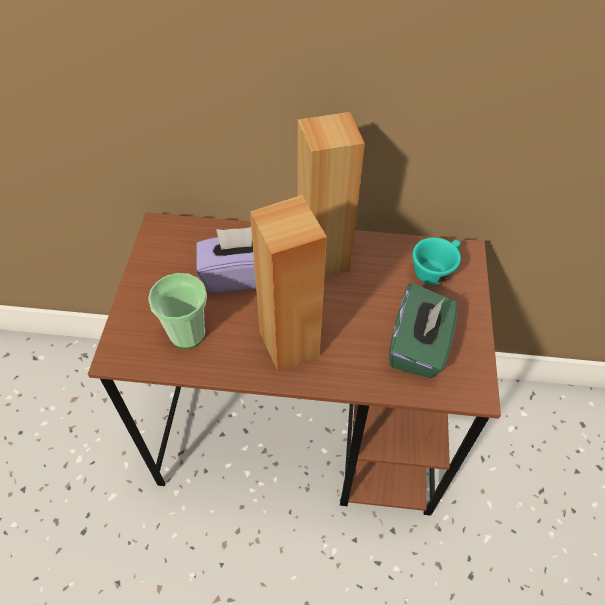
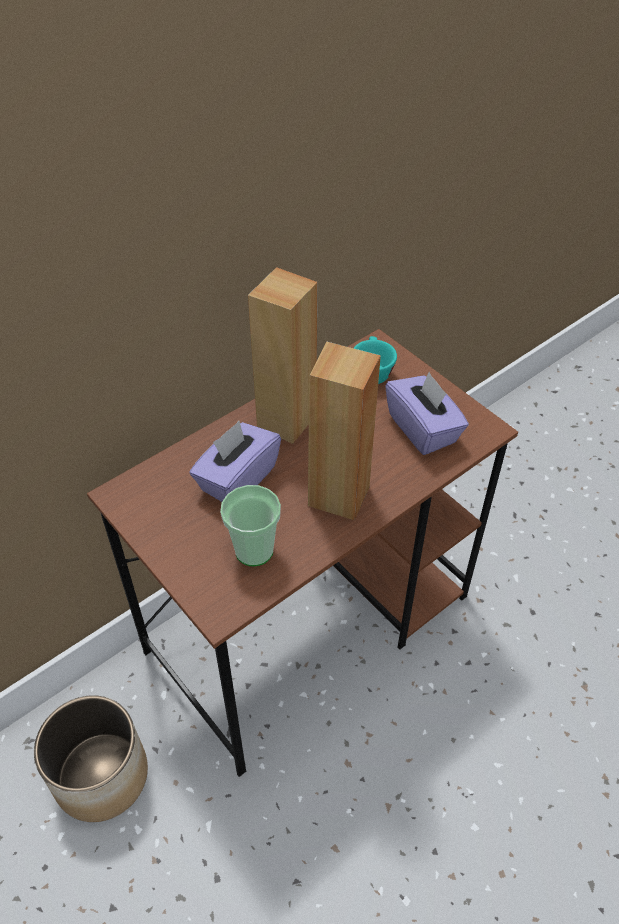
camera: 45 degrees left, 5 degrees down
(95, 409) = (101, 775): none -> planter
(418, 347) = (423, 429): green tissue box -> purple tissue box

